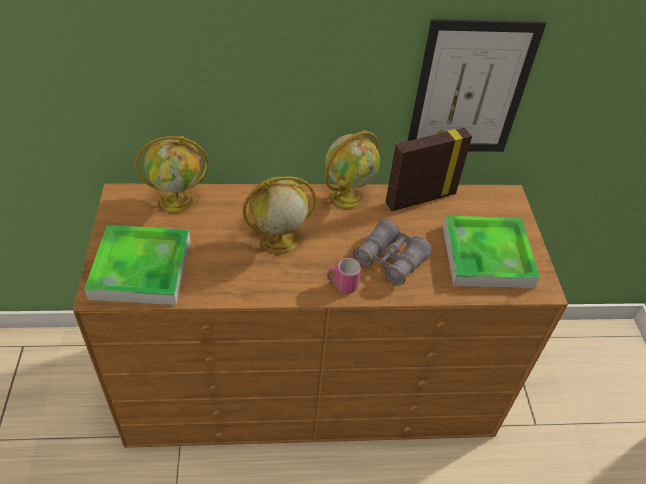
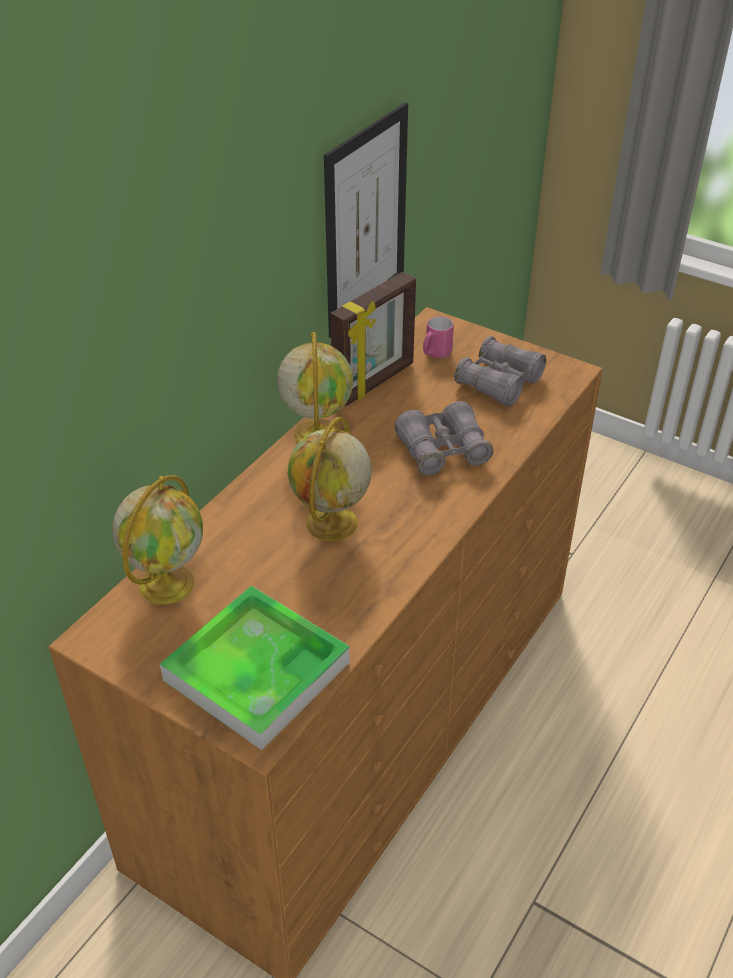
camera: 50 degrees left, 5 degrees down
(342, 285) = (445, 505): pink mug -> pink mug (435, 354)
(420, 198) = (375, 382): picture frame -> picture frame turned 150 degrees counterclockwise
(486, 256) = (499, 382): tray -> grey binoculars

